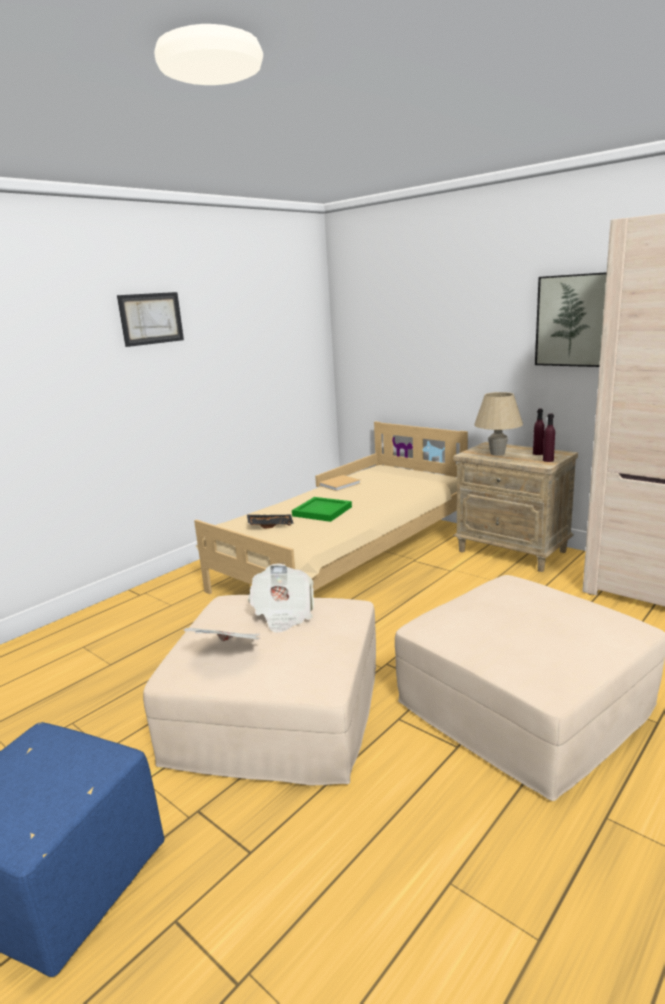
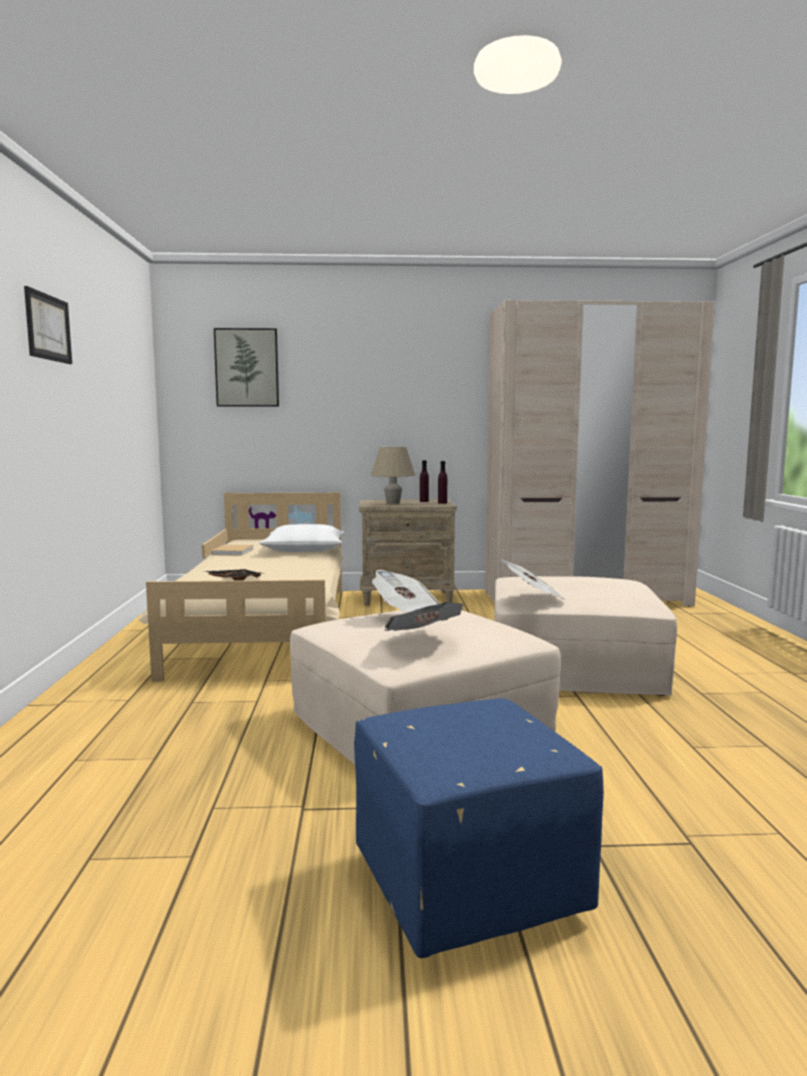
camera: 45 degrees left, 10 degrees down
(323, 511) = (267, 566): green tray -> none
(394, 492) = (304, 550): none -> white pillow
(442, 623) = (533, 596): none -> newspaper
(573, 320) = (436, 387): picture -> picture (247, 368)

